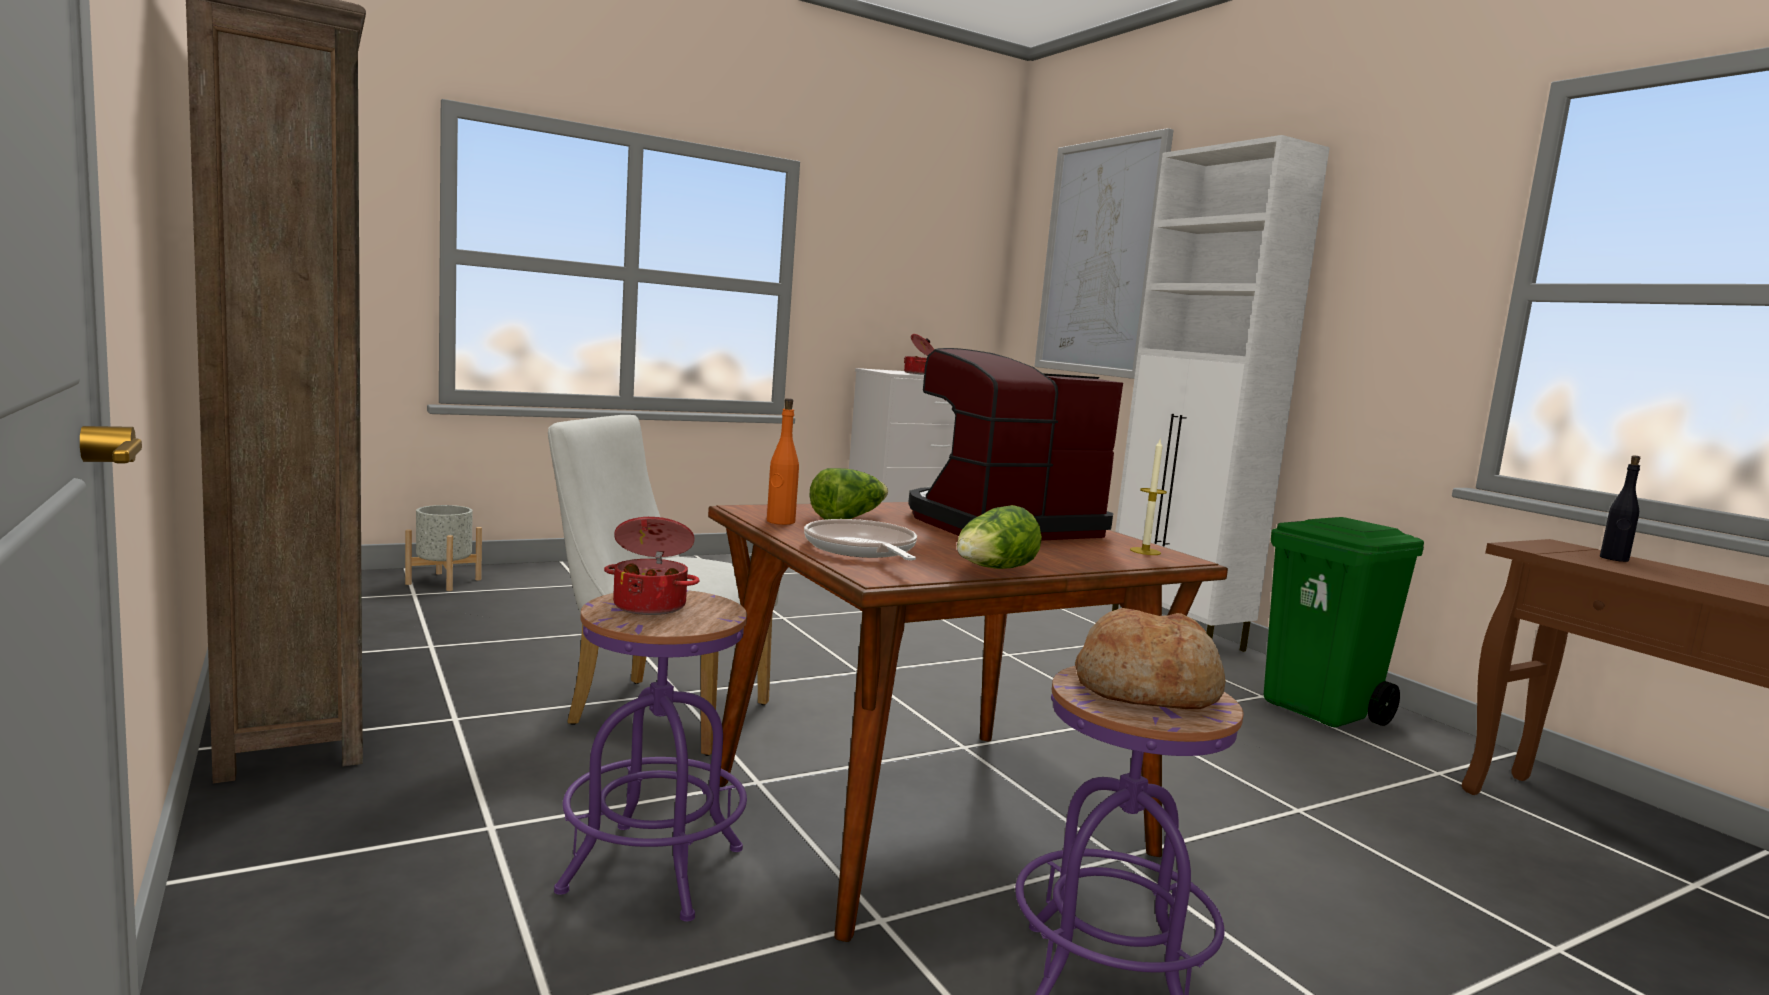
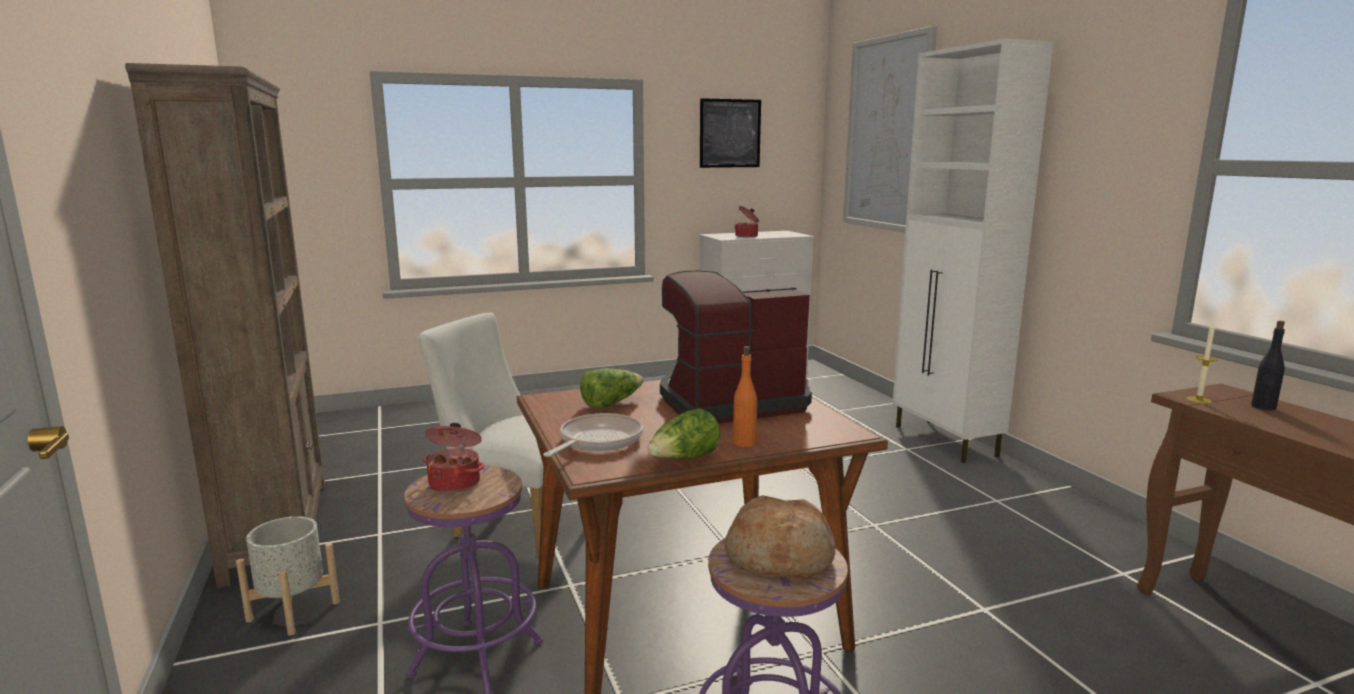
camera: 10 degrees right, 5 degrees up
(443, 581) = (401, 416): grey planter -> grey planter (293, 611)
(780, 522) = (556, 412): orange bottle -> orange bottle (744, 443)
(862, 550) = (597, 441): frying pan -> frying pan turned 45 degrees clockwise
(901, 244) = (730, 133): none -> picture
(1145, 551) = (827, 426): candle -> candle (1199, 400)
(1320, 710) = (1042, 513): green trash can -> none

